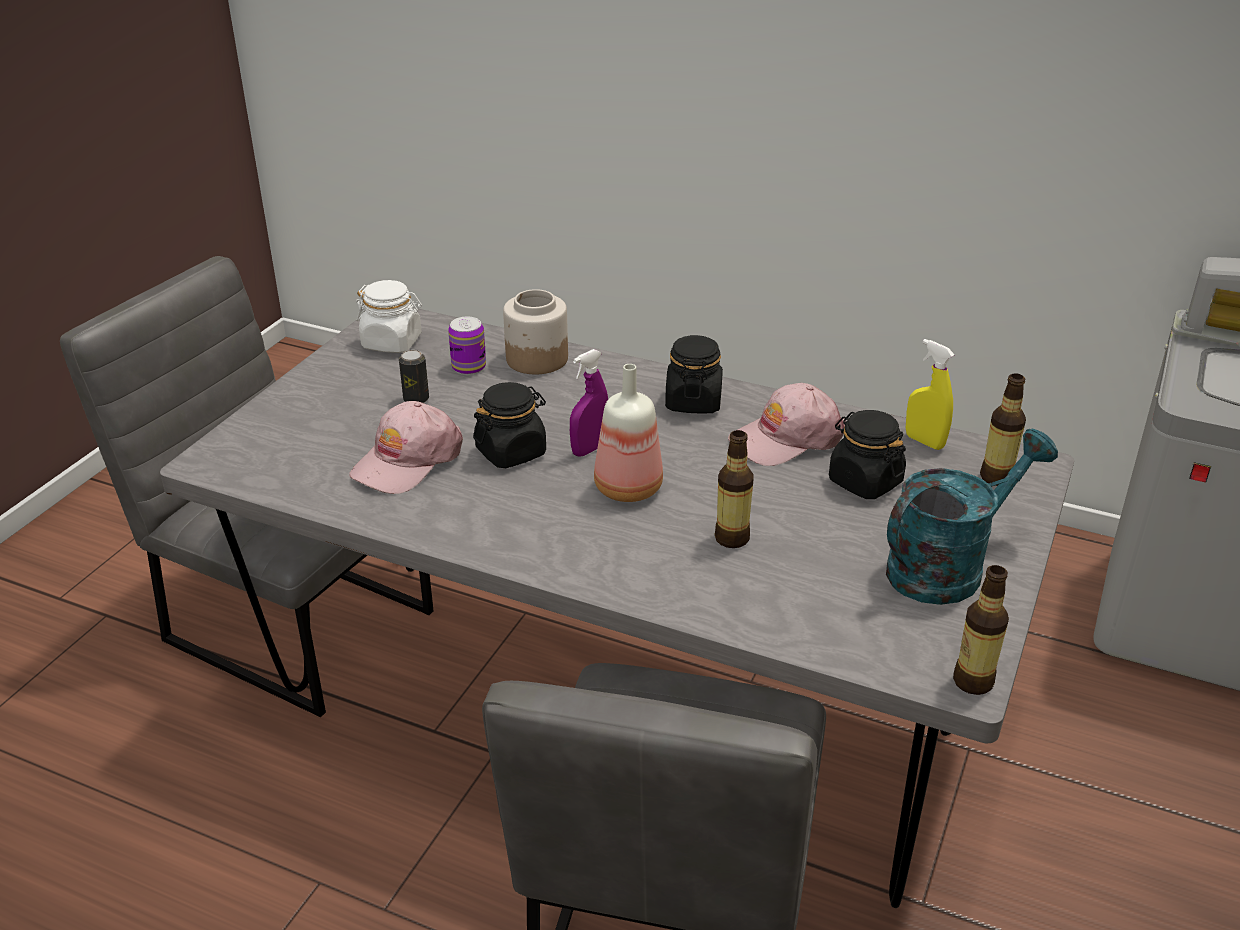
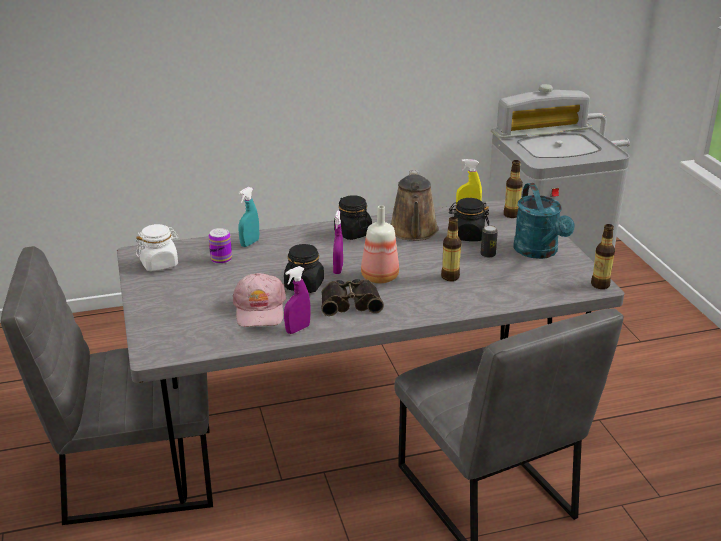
camera: 40 degrees left, 5 degrees down
(406, 514) = (297, 329): none -> purple spray bottle
(416, 399) = (218, 283): can -> can (488, 255)
(530, 509) = (350, 303): none -> binoculars
(536, 359) = (249, 243): jar -> turquoise spray bottle
(786, 438) = (414, 232): pink cap -> brown watering can
(947, 566) = (539, 252): turquoise watering can -> turquoise watering can turned 150 degrees clockwise

